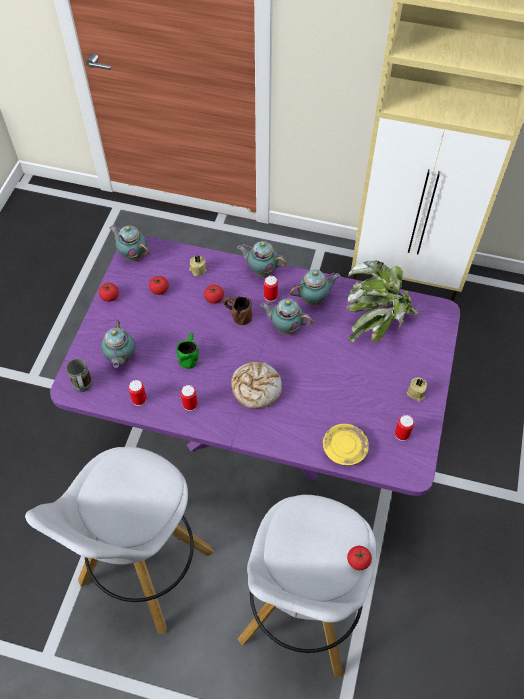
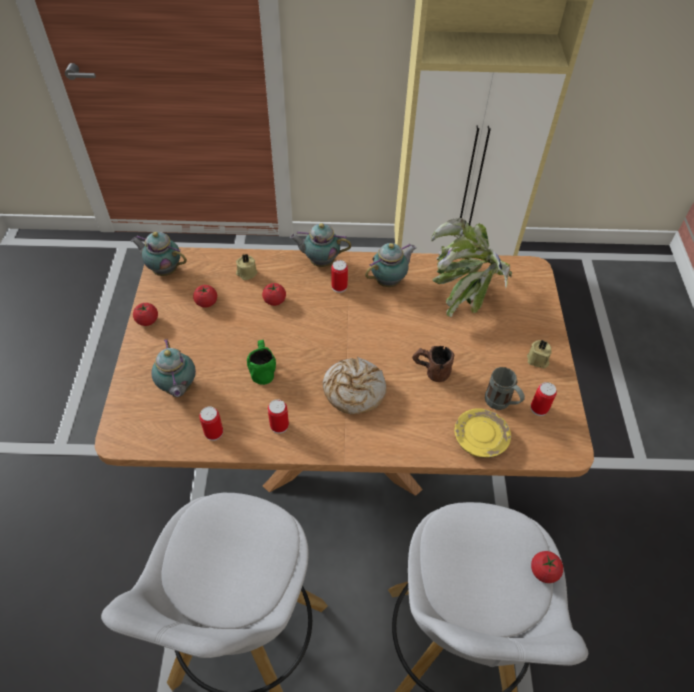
camera: 15 degrees left, 5 degrees down
(83, 388) = (138, 433): grey mug -> grey mug (501, 404)
(237, 315) = (306, 314): brown mug -> brown mug (430, 371)
(262, 429) = (344, 449): purple dining table -> brown dining table
(285, 327) = (366, 317): teapot -> none

